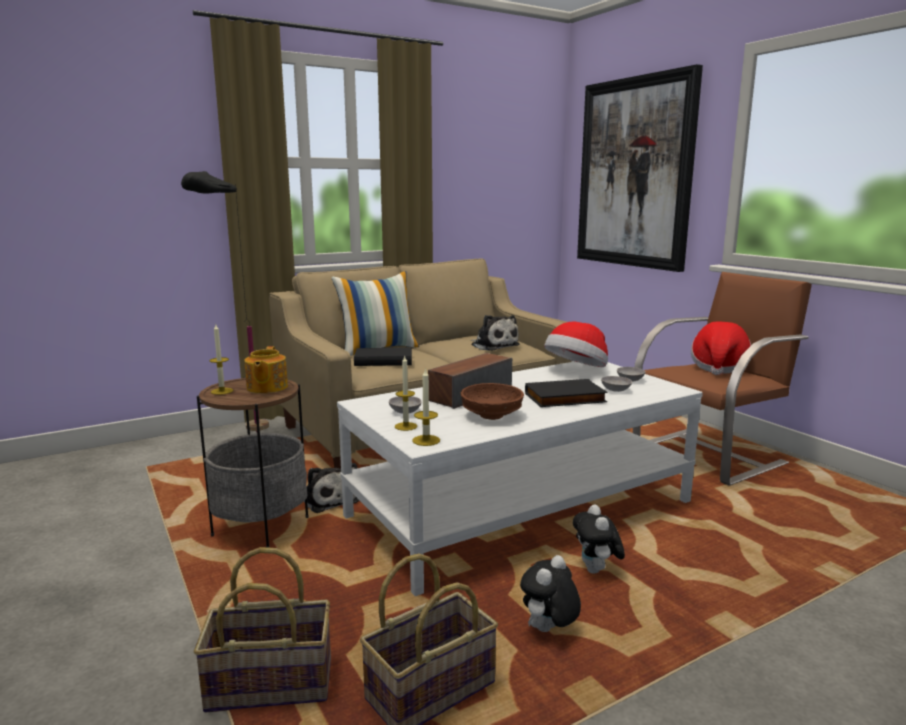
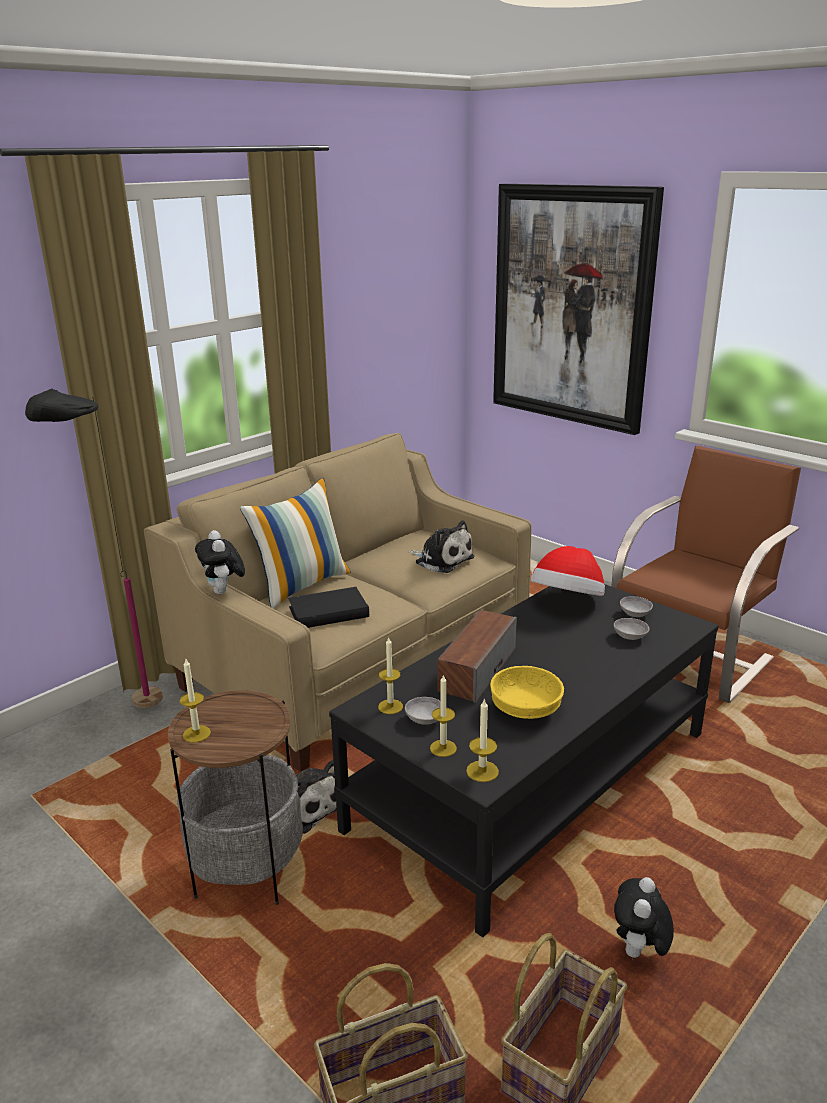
camera: 15 degrees left, 10 degrees up
(266, 387) = (249, 716): teapot -> none
(385, 404) = (390, 706): none -> candle
(490, 415) = (524, 709): brown bowl -> yellow bowl
(521, 509) = (533, 779): white coffee table -> black coffee table
(565, 398) = (585, 662): black book -> none
(596, 571) = (649, 856): plush toy -> plush toy (224, 592)
(718, 367) = (702, 564): hat -> none

